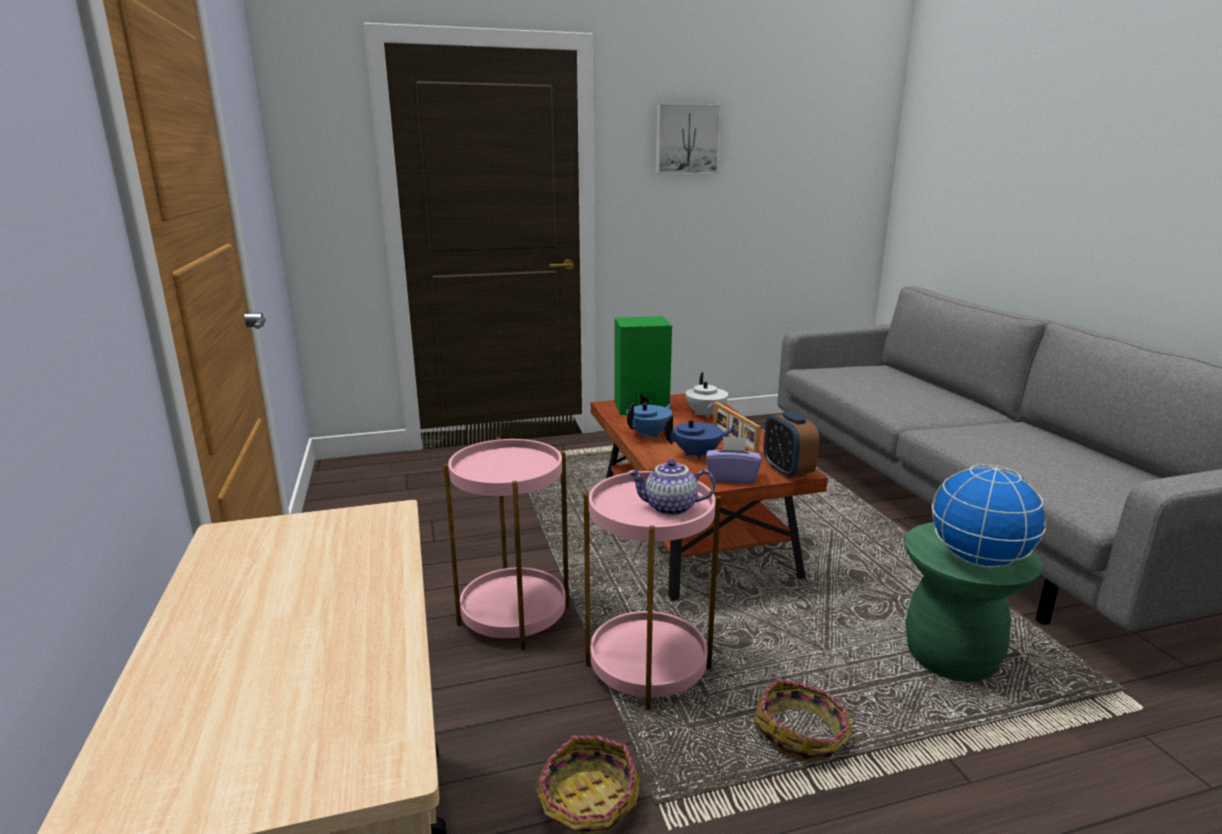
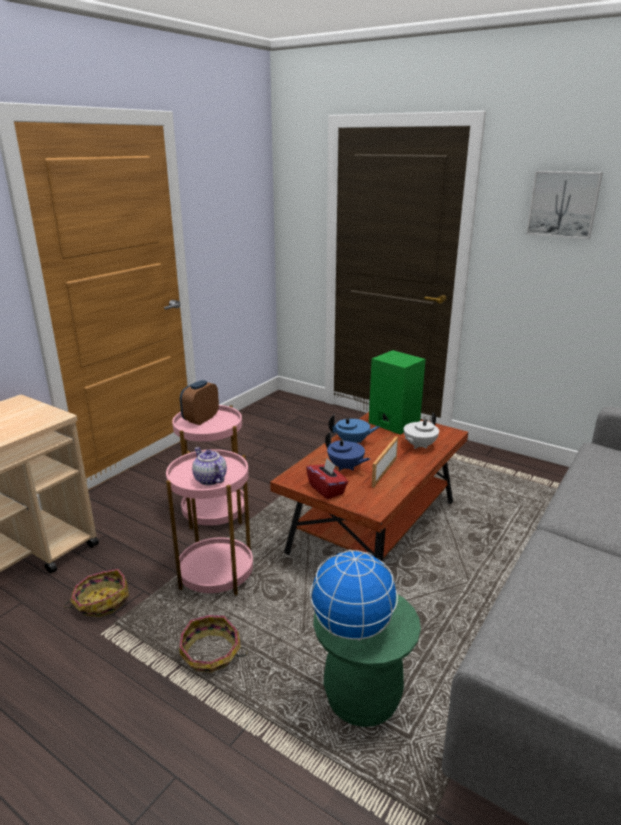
camera: 50 degrees right, 5 degrees up
(732, 477) = (327, 489): purple tissue box -> red tissue box
(787, 471) = (367, 504): alarm clock -> alarm clock (201, 419)

